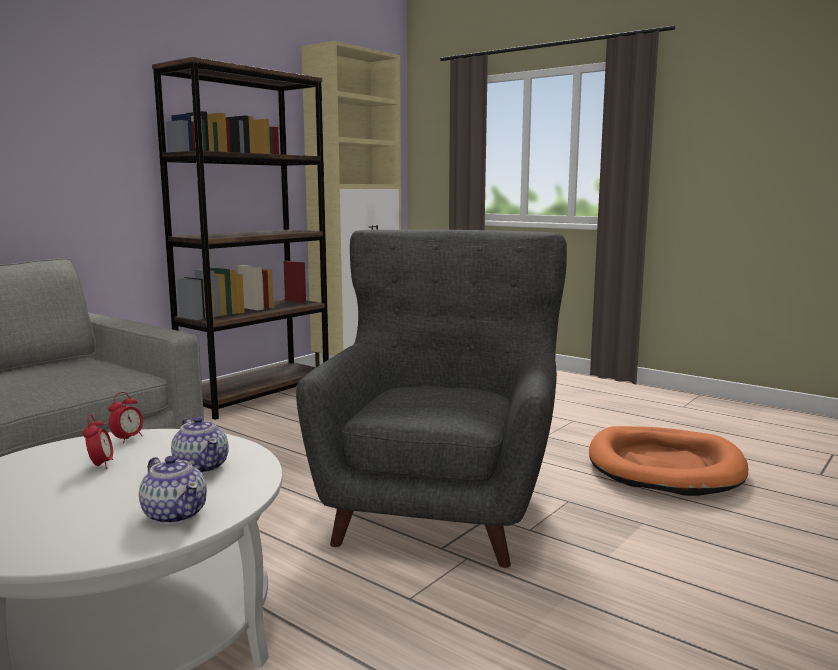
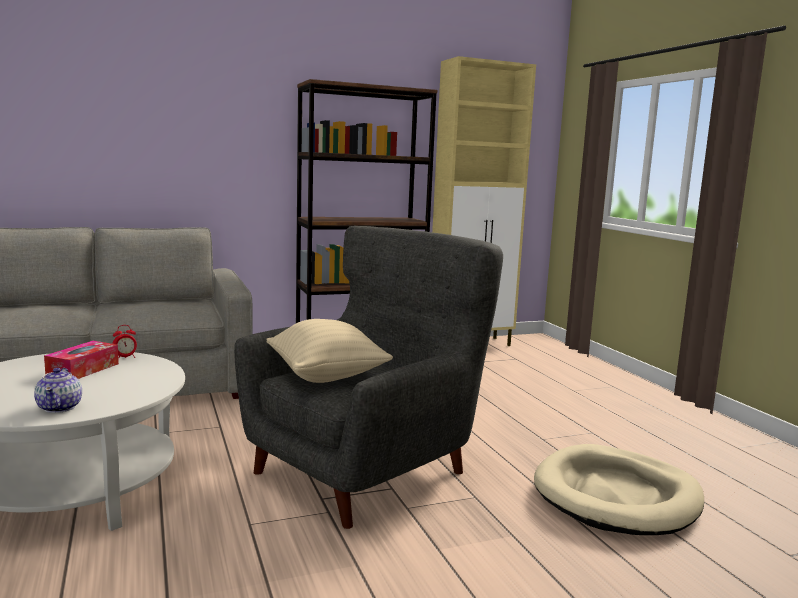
camera: 30 degrees right, 0 degrees up
(100, 465) = (83, 370): alarm clock -> tissue box
(201, 467) = (126, 384): teapot -> none
(411, 406) = (326, 376): none -> beige pillow
(664, 466) = (617, 496): orange dog bed -> beige dog bed

